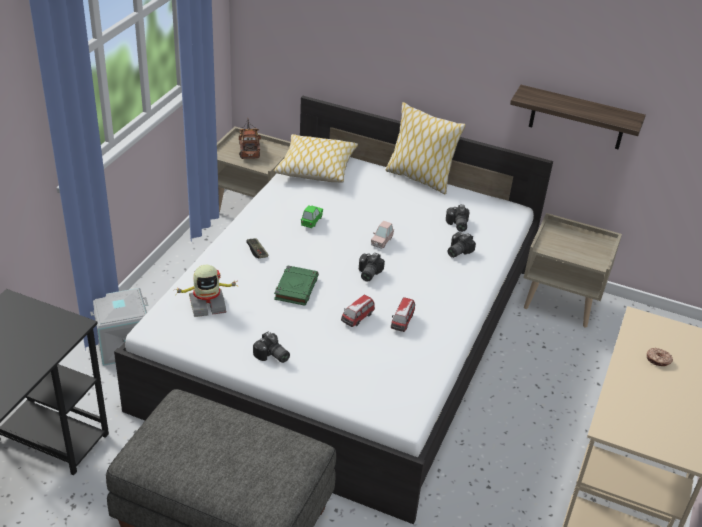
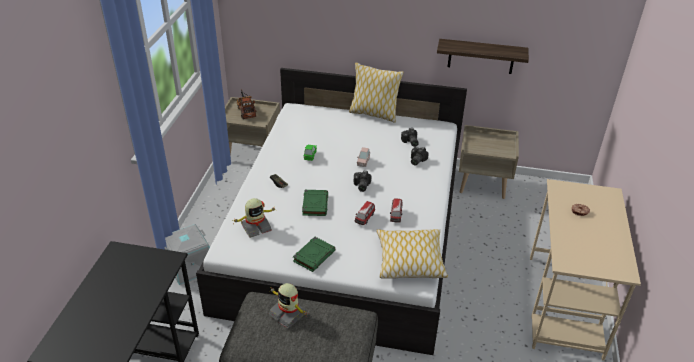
camera: 10 degrees left, 0 degrees up
(213, 426) = (288, 314): none -> toy robot
(272, 356) = (314, 256): camera -> green book
(316, 168) = (300, 117): pillow -> pillow (410, 260)

